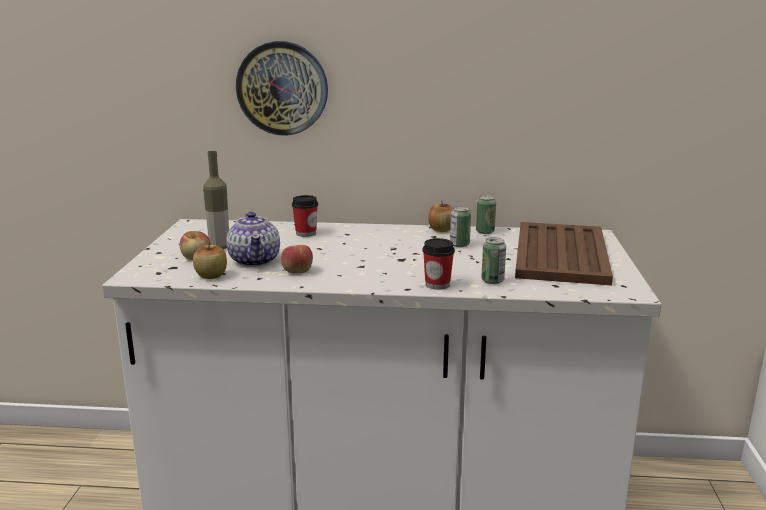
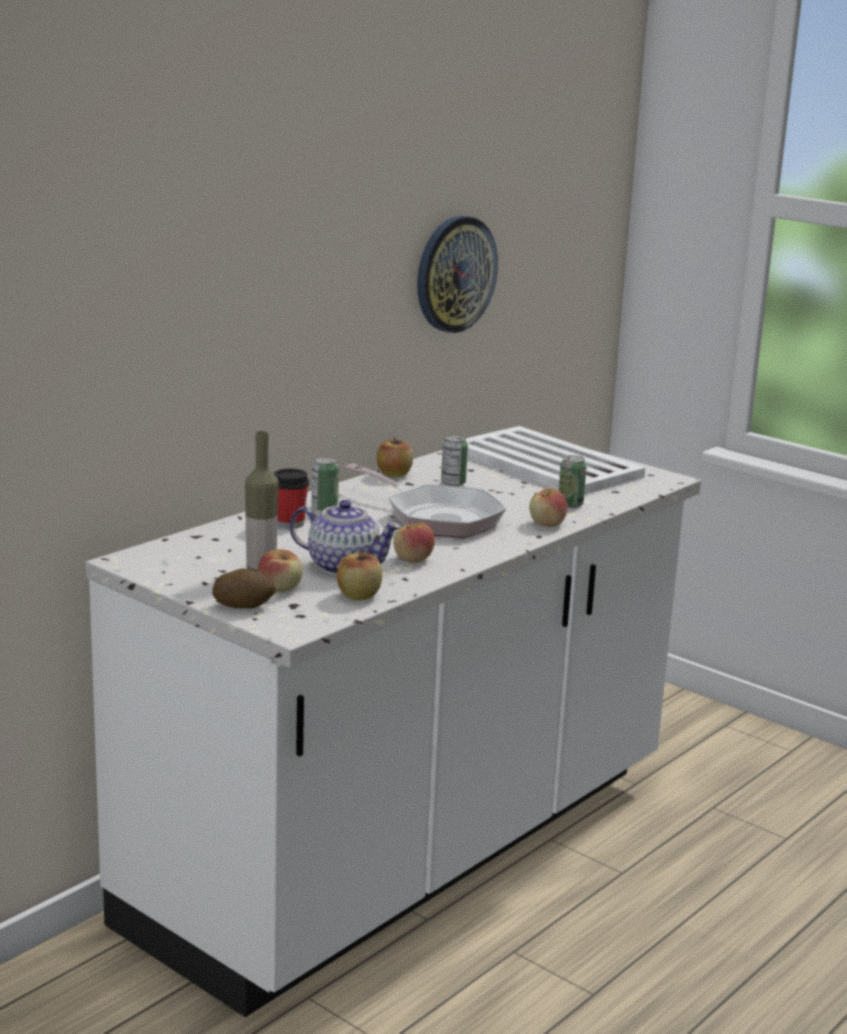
camera: 55 degrees left, 0 degrees up
(157, 258) = (243, 605): none -> potato
(282, 88) = (208, 324): wall clock -> wall clock (455, 274)
(385, 257) = (437, 517): none -> frying pan
(437, 284) = (547, 524): cup -> apple
(485, 231) = (433, 463): can -> can (324, 507)
(560, 254) = (546, 464): brown tray -> white tray

